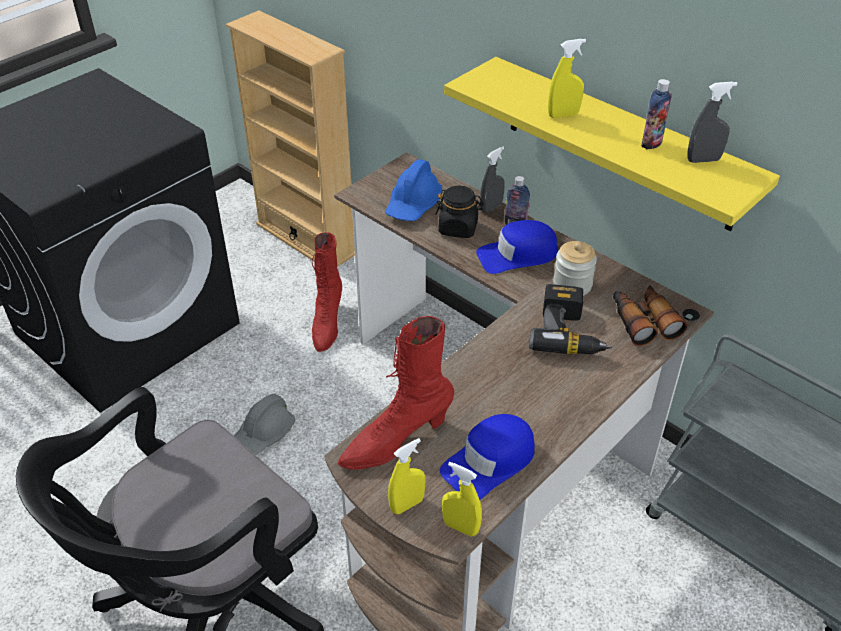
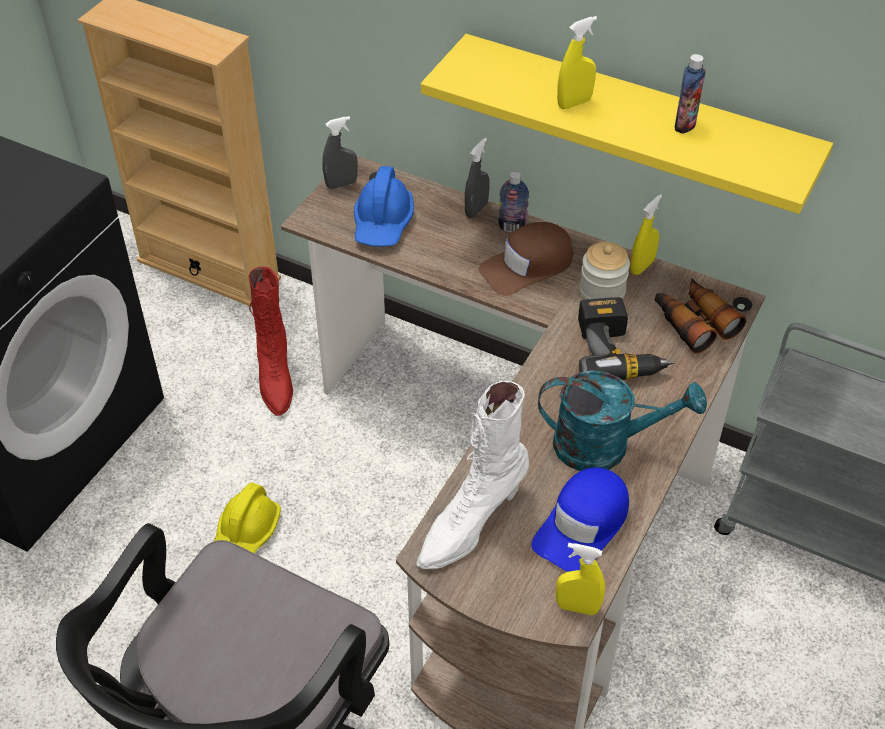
camera: 15 degrees left, 5 degrees up
(263, 434) = (246, 534): grey hard hat -> yellow hard hat
(396, 441) = (470, 524): red boot -> white boot
(407, 505) = (510, 595): yellow spray bottle -> yellow spray bottle (642, 266)
(458, 228) = (447, 244): black jar -> none
(517, 255) = (527, 266): blue cap -> brown cap
(532, 403) = (605, 446): none -> turquoise watering can
(703, 160) = (747, 137): grey spray bottle -> grey spray bottle (341, 184)

